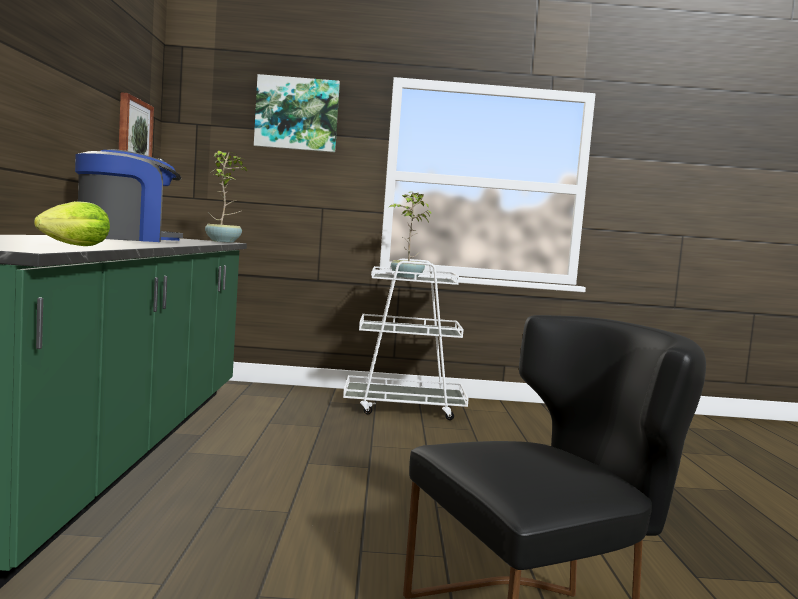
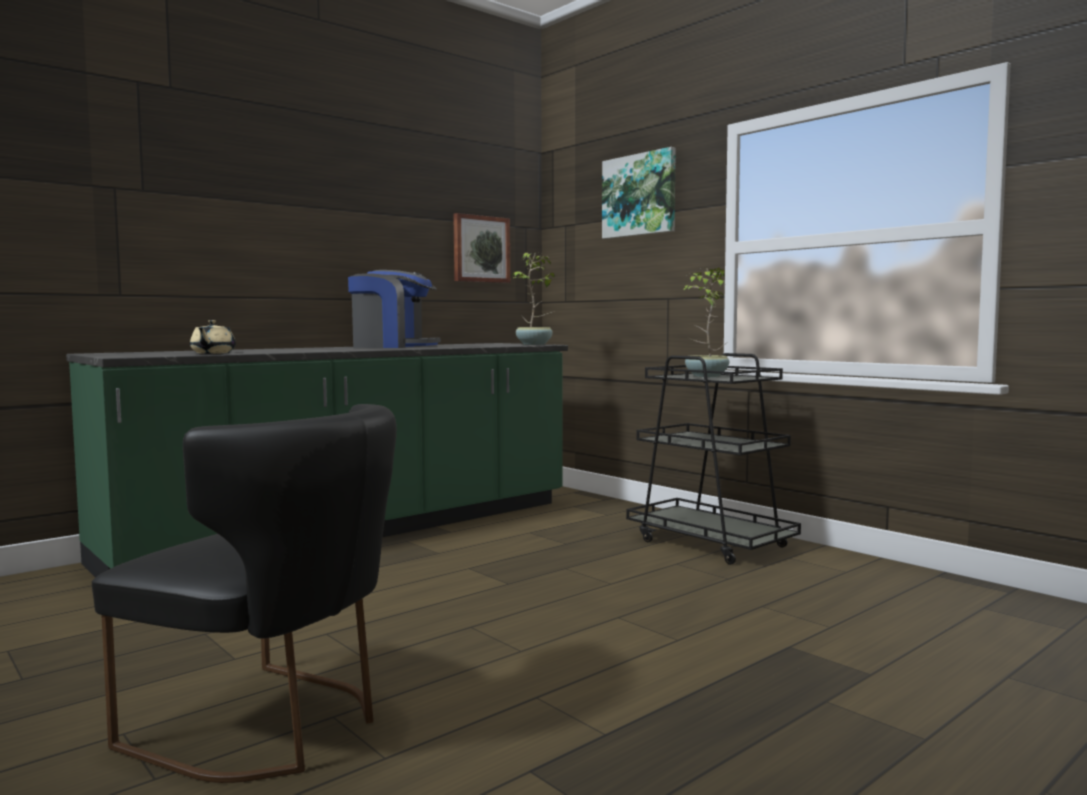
camera: 50 degrees right, 0 degrees up
(71, 245) = (212, 353): lettuce -> beige teapot
(404, 407) = (710, 543): white cart -> black cart

